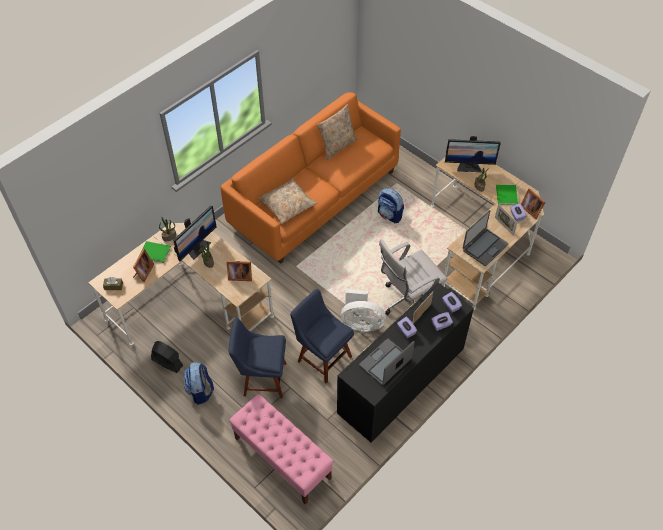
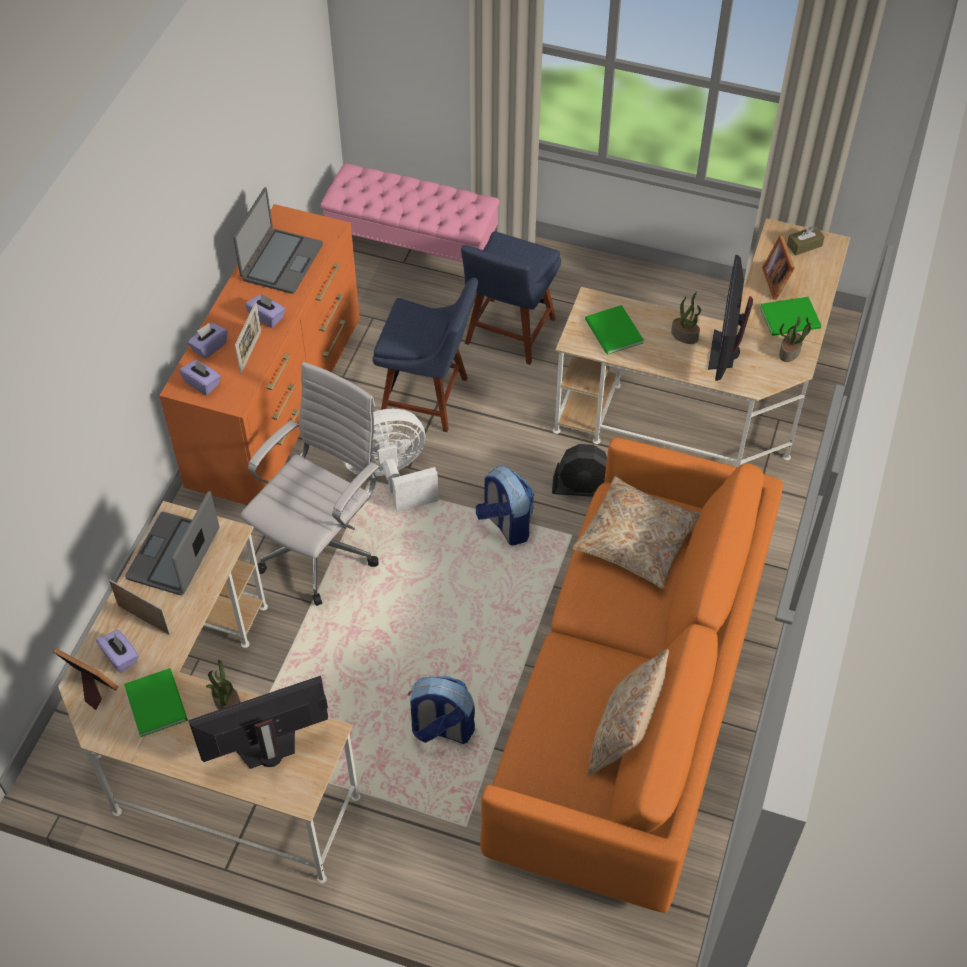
camera: 155 degrees right, 0 degrees up
(167, 362) = (673, 303): black fan -> black fan (583, 488)
(200, 391) = (590, 286): backpack -> backpack (505, 524)
(239, 276) = (613, 333): picture frame -> green book
(262, 379) = (508, 334): blue chair -> blue chair turned 135 degrees clockwise
(400, 383) = (278, 406): black dresser -> orange dresser

